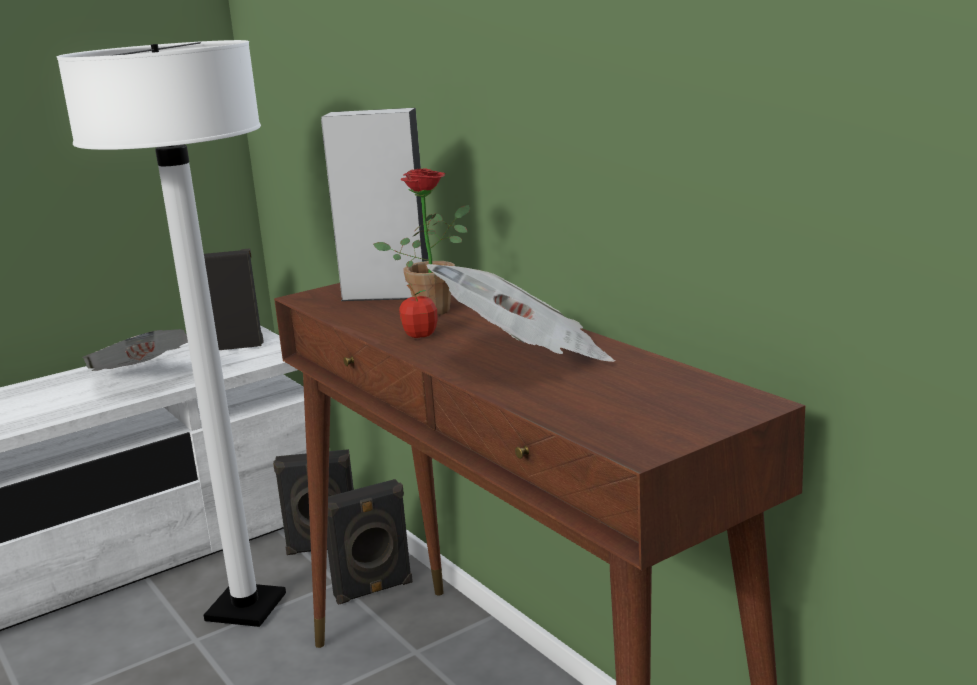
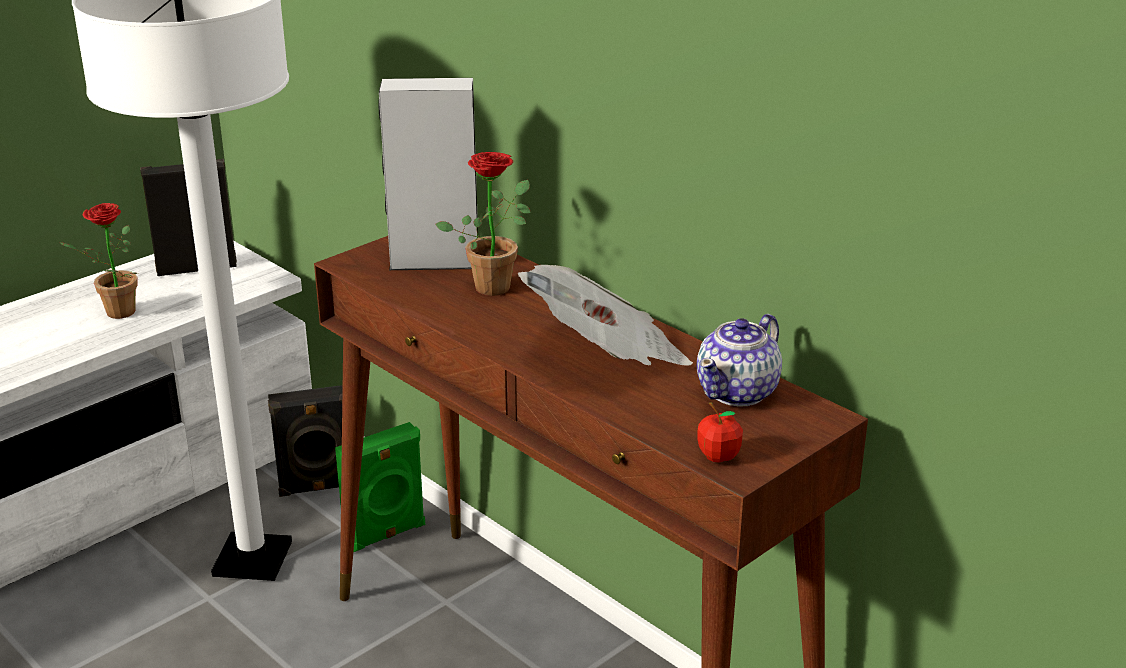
camera: 10 degrees left, 10 degrees up
(142, 378) = (114, 313): newspaper -> potted plant
(374, 590) = (386, 535): black speaker -> green speaker
(420, 335) = (492, 323): apple -> apple (718, 456)
(660, 383) = (738, 391): none -> teapot

